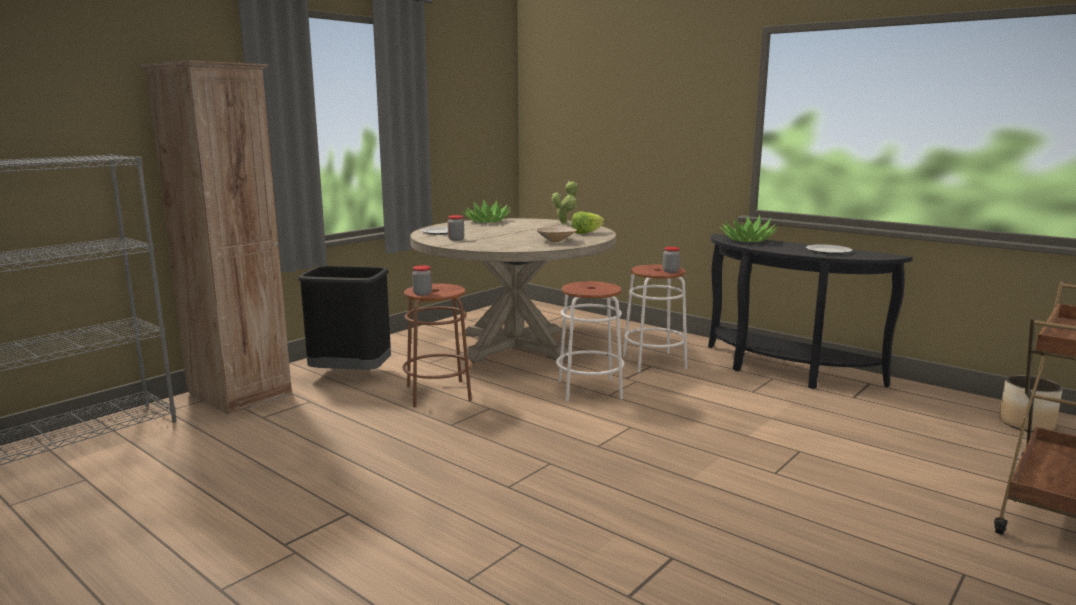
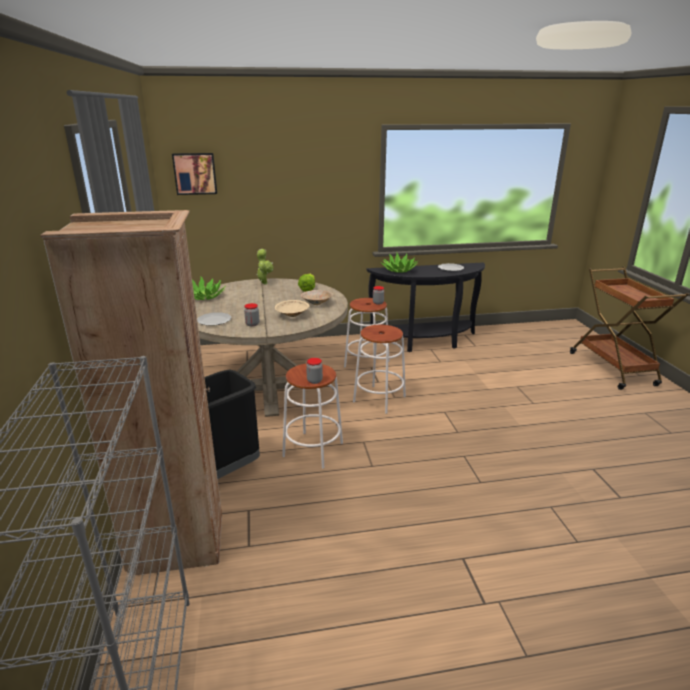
camera: 50 degrees left, 10 degrees up
(438, 393) = (313, 449): brown stool -> white stool
(504, 242) = (292, 315): none -> beige bowl
(550, 95) = (195, 173): none -> picture
(1026, 424) = (538, 332): planter -> none

